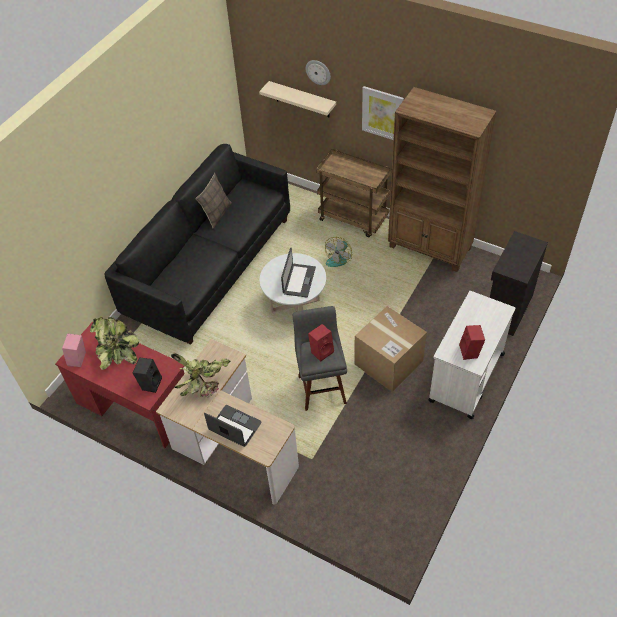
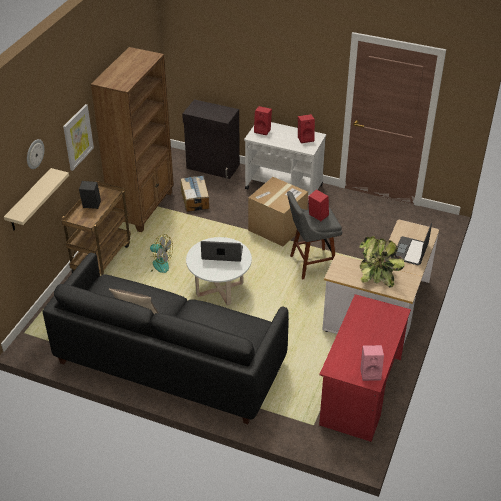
camera: 100 degrees left, 10 degrees down
(117, 353) = (354, 344): potted plant -> none
(150, 383) = (382, 313): black speaker -> black speaker (91, 206)
(444, 291) = (195, 199): none -> cardboard box
(488, 310) = (263, 130): none -> red speaker

